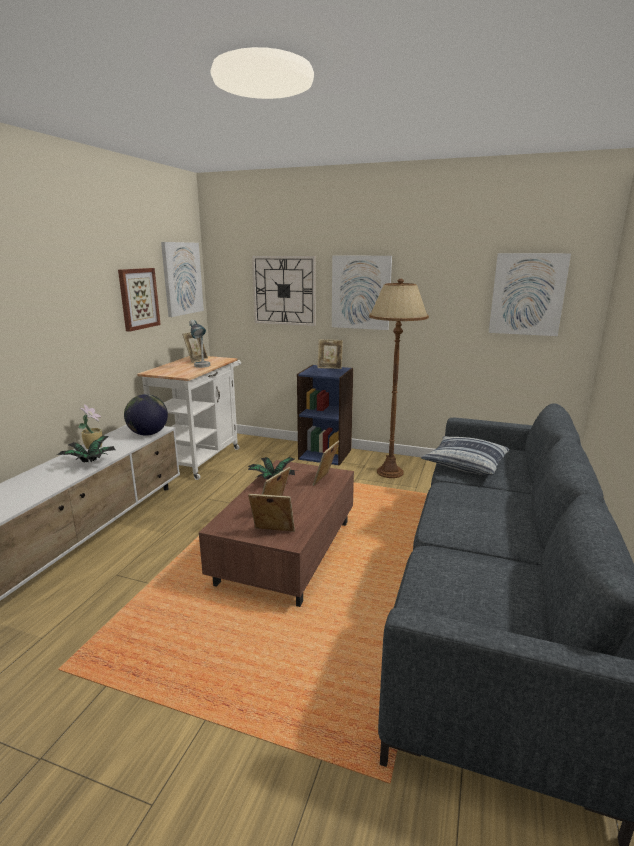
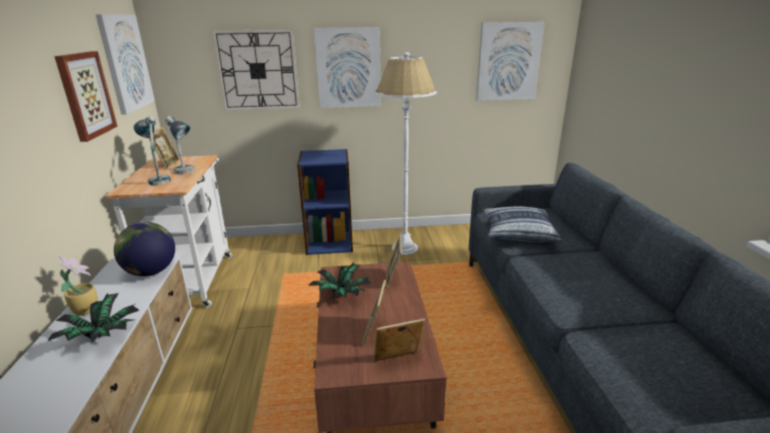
camera: 25 degrees left, 5 degrees up
(179, 368) = (158, 179): none -> table lamp
(330, 367) = (323, 152): picture frame -> none
(389, 472) = (404, 248): brown floor lamp -> white floor lamp

